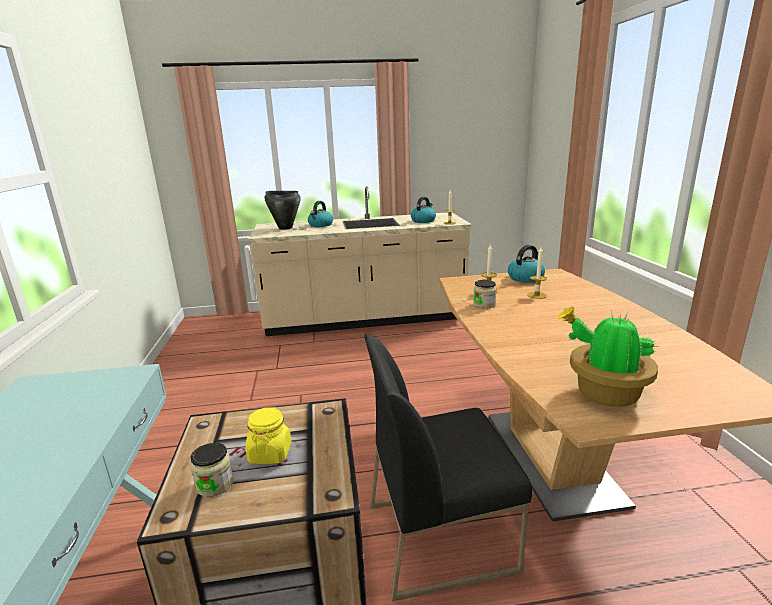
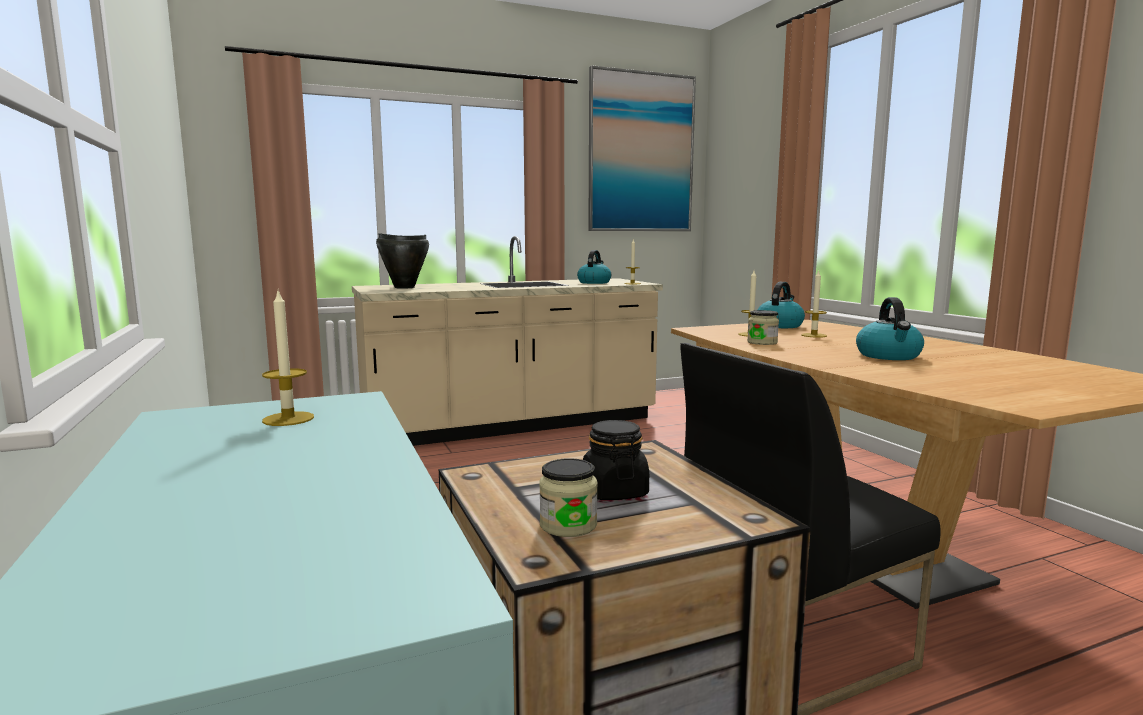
camera: 15 degrees left, 10 degrees down
(79, 394) = (288, 419): none -> candle
(270, 453) = (614, 491): yellow jar -> black jar
(320, 225) = (454, 285): kettle -> kettle (889, 356)
(474, 111) = (641, 153): none -> picture
(604, 393) = (1009, 389): potted plant -> none

